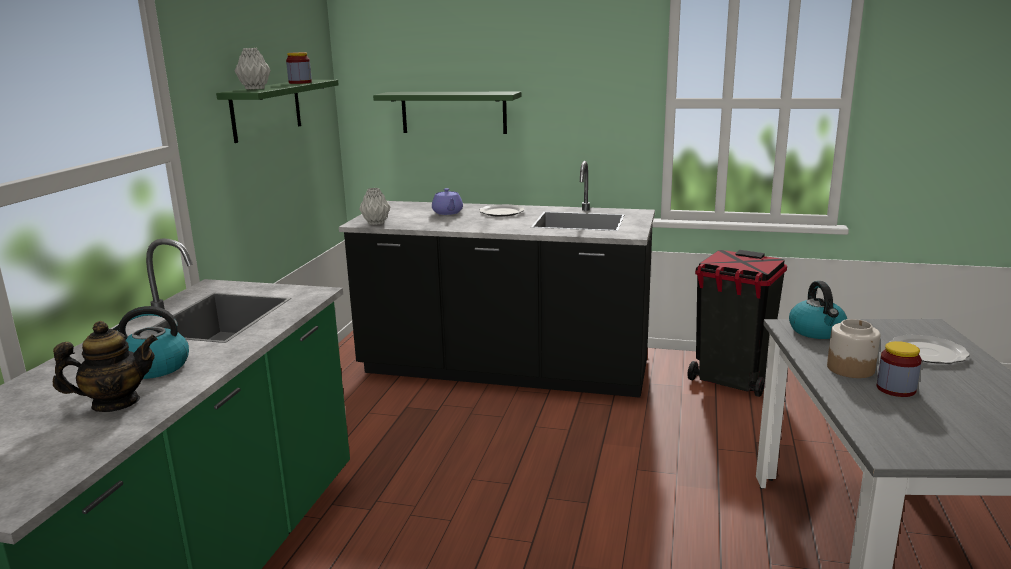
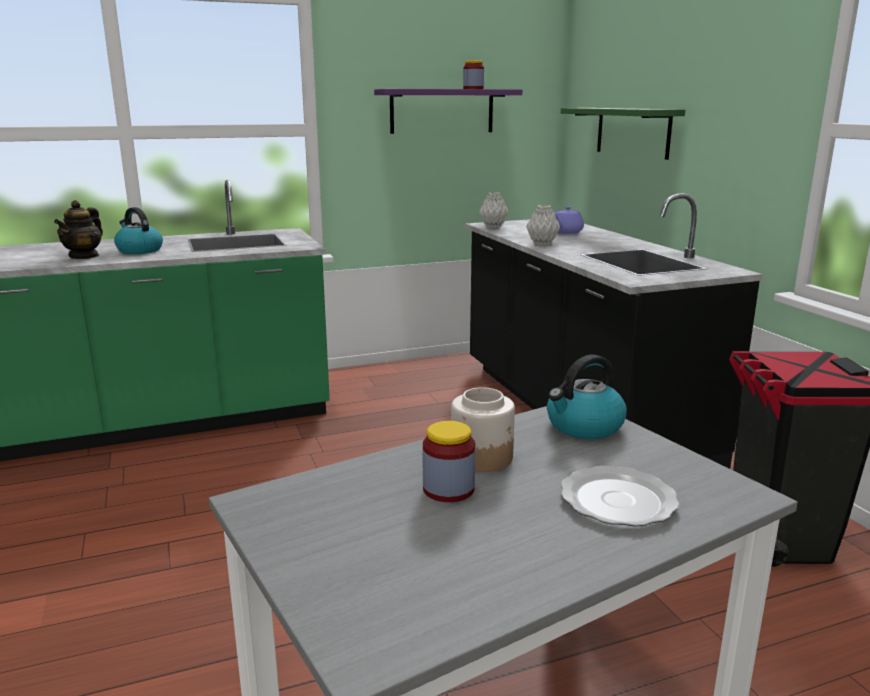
camera: 55 degrees right, 0 degrees up
(115, 403) = (84, 256): teapot -> teapot turned 75 degrees clockwise
(255, 88) = (411, 88): grey vase -> grey vase (542, 243)
(266, 110) = (442, 111): green shelf -> purple shelf
(502, 212) = (606, 241): plate -> none

